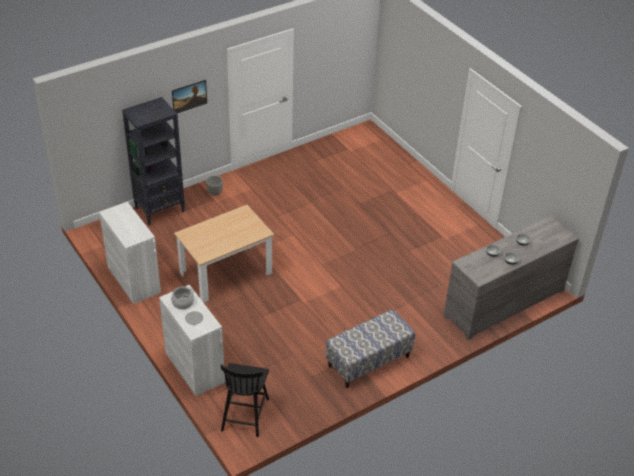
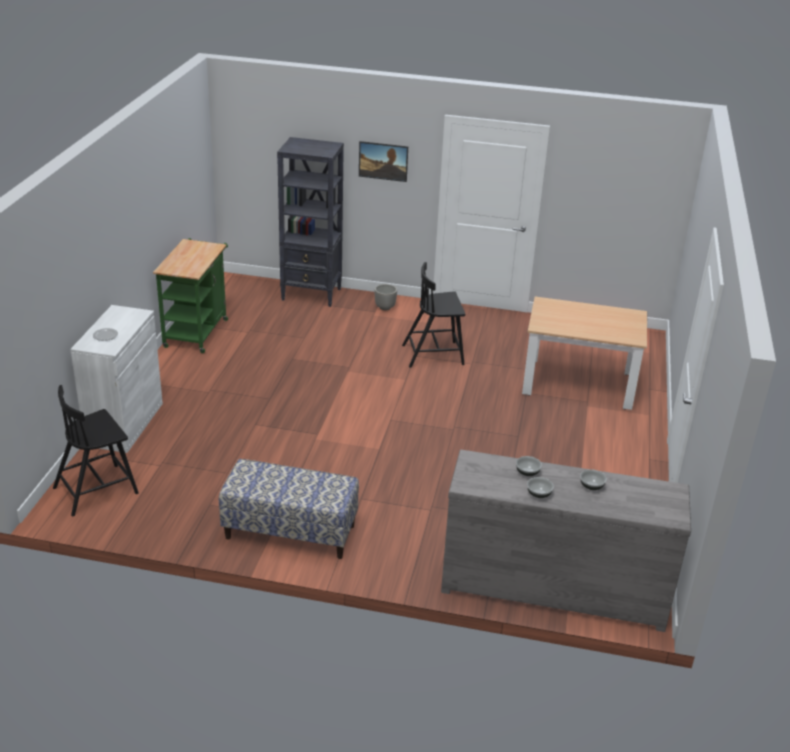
camera: 45 degrees right, 10 degrees down
(134, 280) = (197, 330): white cabinet -> green cart
(183, 303) = (120, 319): cooking pot -> none
(226, 273) = (284, 371): beige dining table -> beige dining table (578, 384)
(285, 209) = (434, 354): none -> black chair

